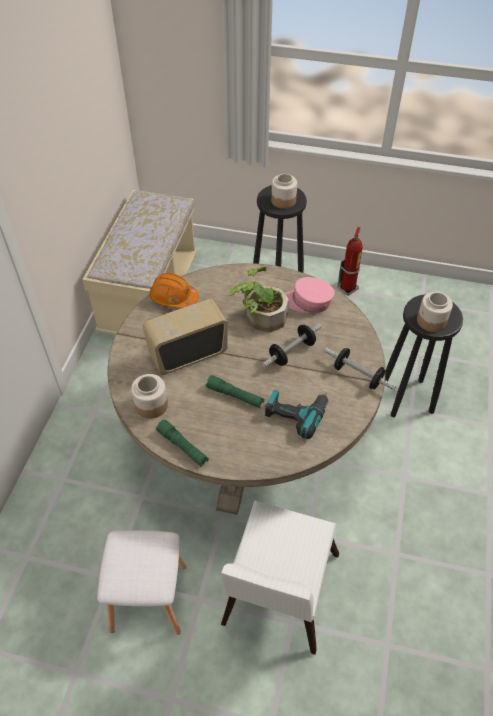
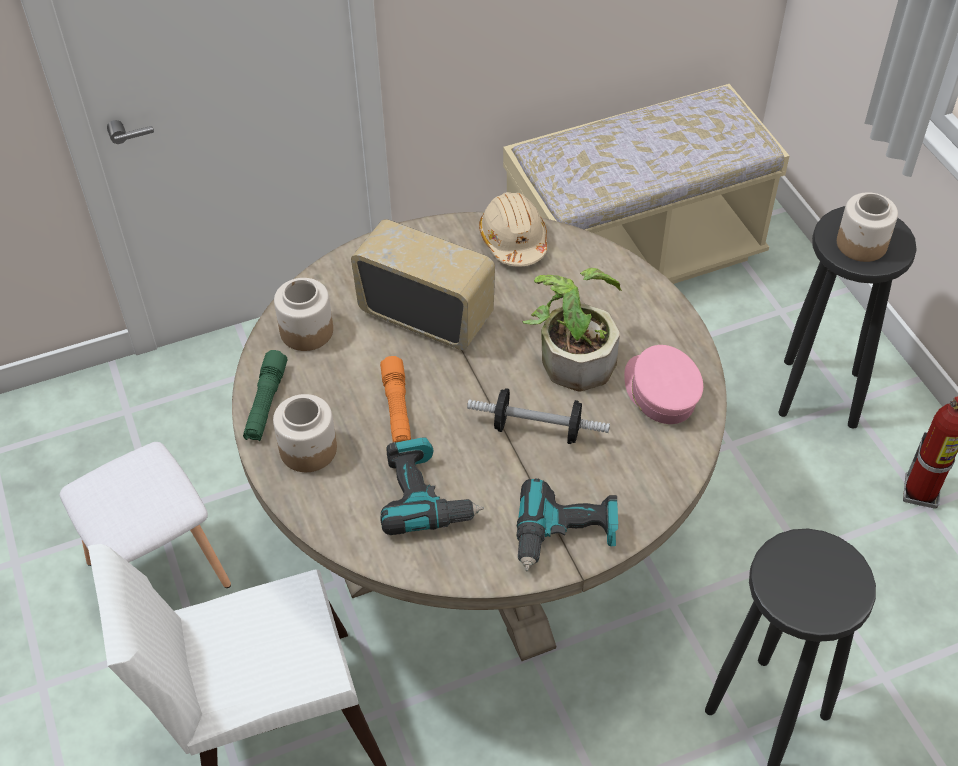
camera: 55 degrees right, 0 degrees up
(173, 298) = (513, 240): orange hard hat -> beige hard hat
(235, 396) = (397, 409): green flashlight -> orange flashlight
(357, 376) = (565, 536): dumbbell -> power drill
(431, 321) = (792, 584): jar -> jar (307, 449)

